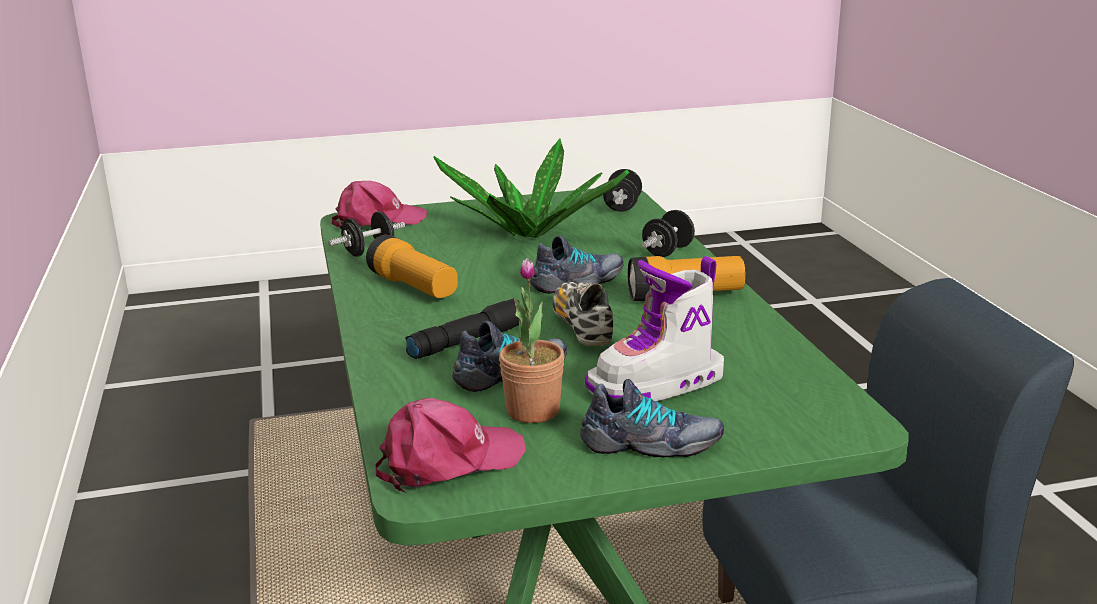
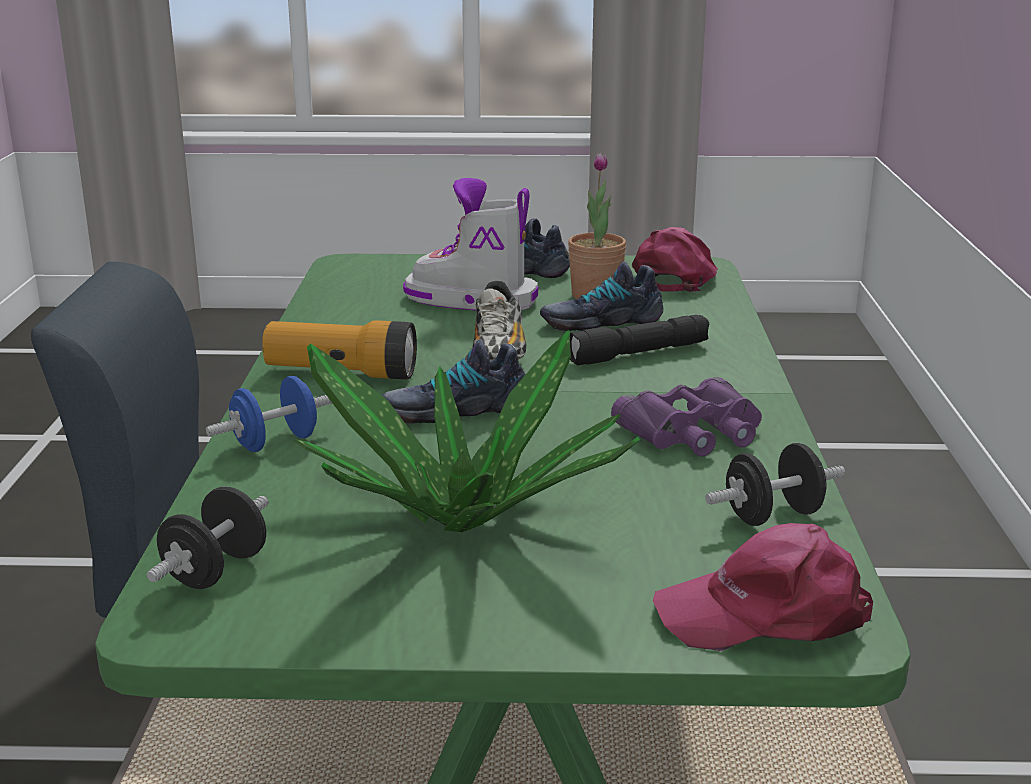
camera: 165 degrees left, 0 degrees up
(414, 287) = (694, 432): flashlight -> purple binoculars
(447, 461) = (677, 276): pink cap -> pink cap turned 120 degrees clockwise
(658, 384) = (471, 300): boot -> boot turned 150 degrees counterclockwise
(667, 251) = (275, 442): black dumbbell -> blue dumbbell

